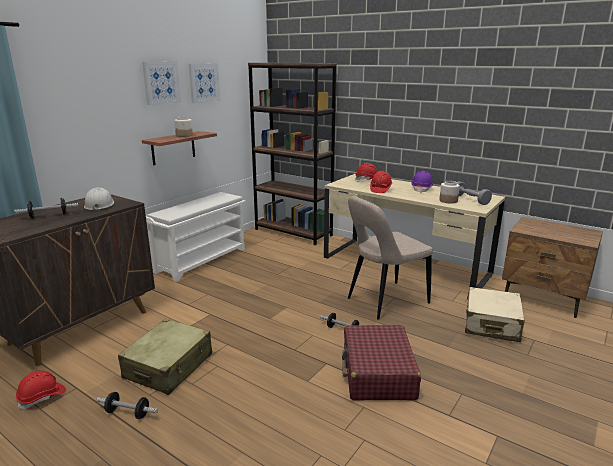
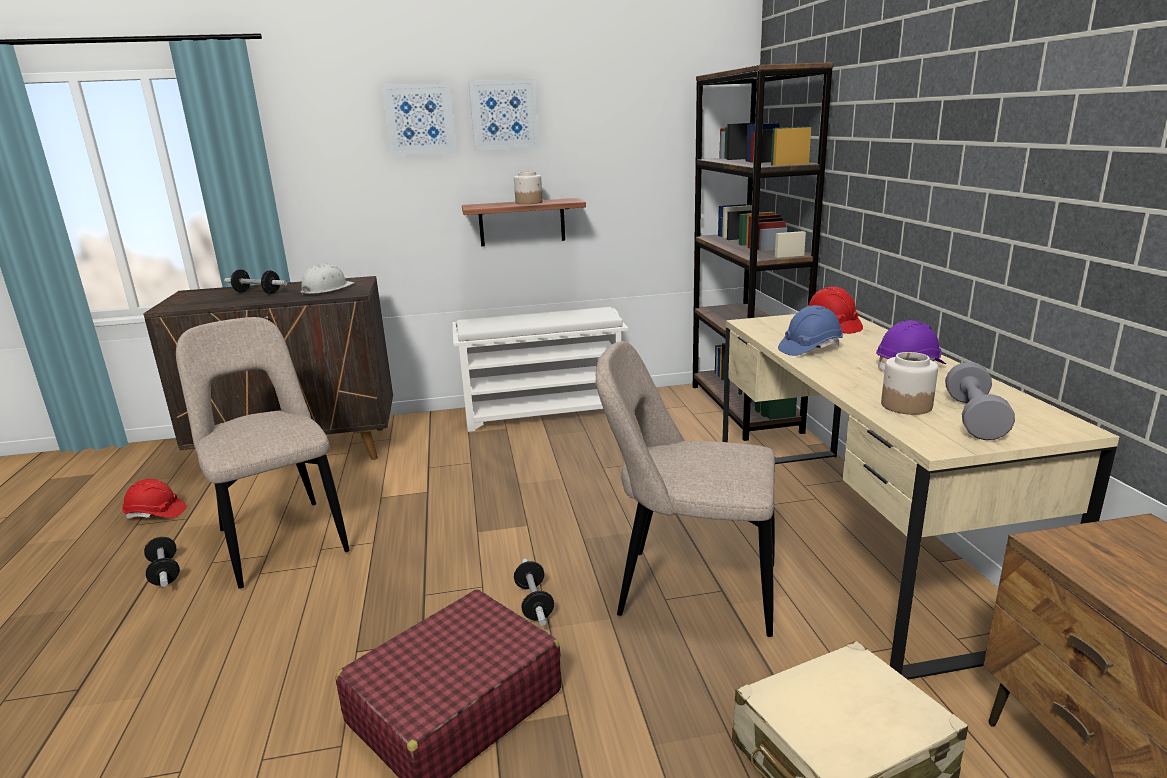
camera: 45 degrees right, 0 degrees up
(169, 366) = (280, 538): beige suitcase -> beige chair
(204, 83) = (593, 115): picture -> picture (419, 119)
(380, 189) = (809, 348): red hard hat -> blue hard hat

